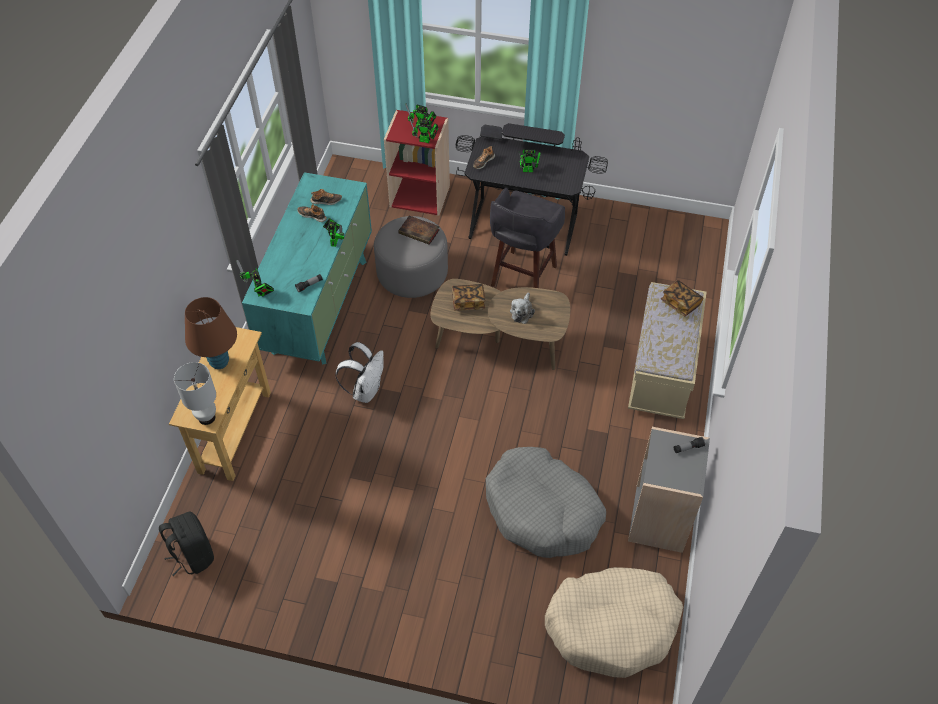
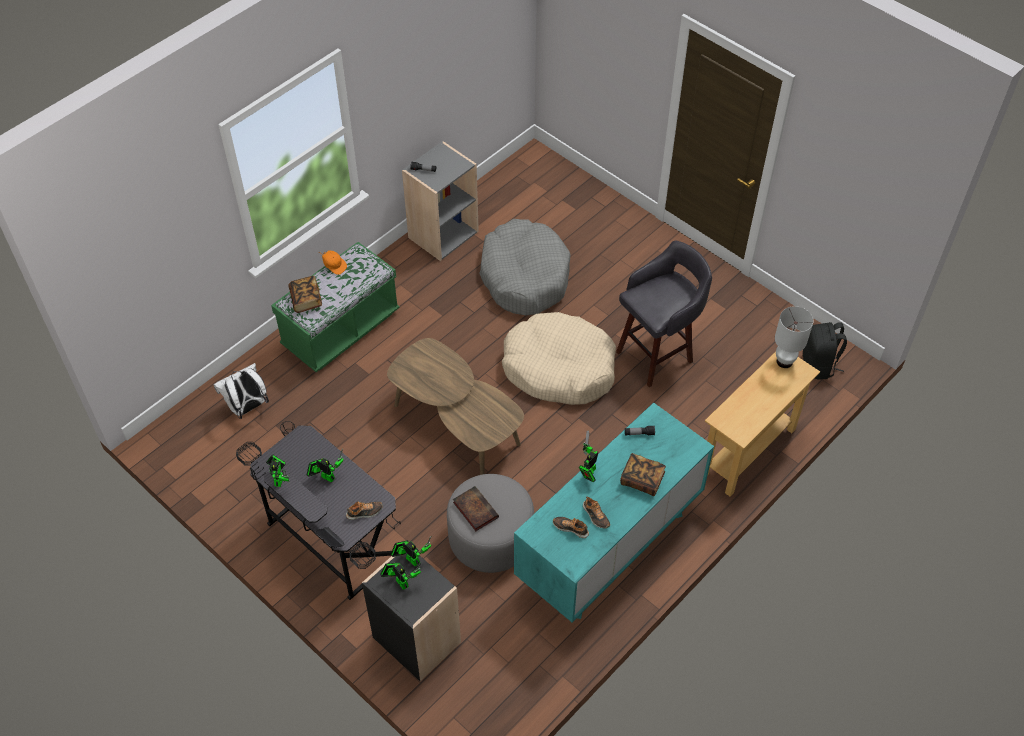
camera: 150 degrees left, 0 degrees up
(219, 362) = (755, 407): brown table lamp -> none
(260, 293) = (691, 448): toy robot -> toy robot (279, 479)
(365, 390) = (609, 434): white backpack -> white backpack (247, 408)
(420, 196) = (415, 639): red bookcase -> black bookcase
(468, 302) = (477, 418): book -> book (642, 480)
(522, 278) = (385, 476): grey stool -> grey stool (657, 355)
(522, 312) = (439, 376): plush toy -> none
(612, 625) = (530, 193): beige dog bed -> beige dog bed (559, 368)
(662, 372) = (341, 329): beige bench -> green bench
(688, 344) = (334, 266): none -> orange cap

